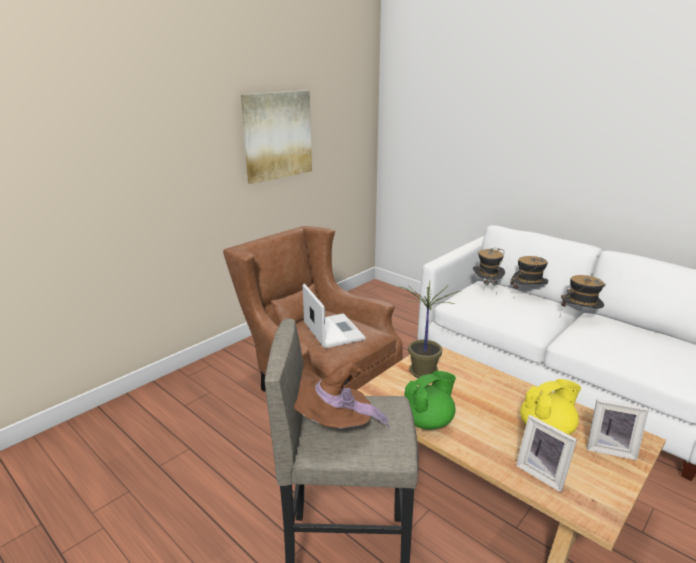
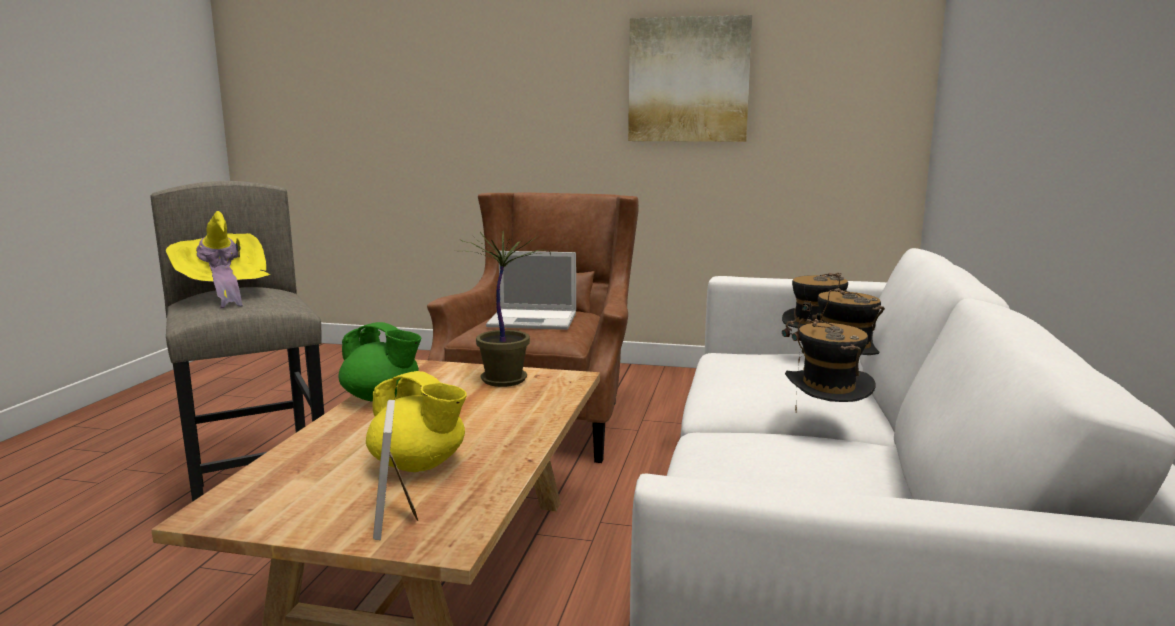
camera: 60 degrees right, 10 degrees down
(333, 330) = (534, 320): laptop -> laptop turned 60 degrees clockwise
(334, 425) = (224, 294): brown hat -> yellow hat
(542, 473) = (300, 471): picture frame -> none

